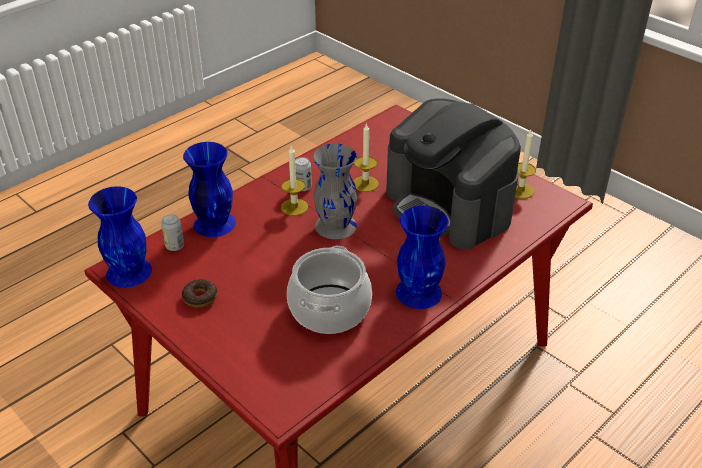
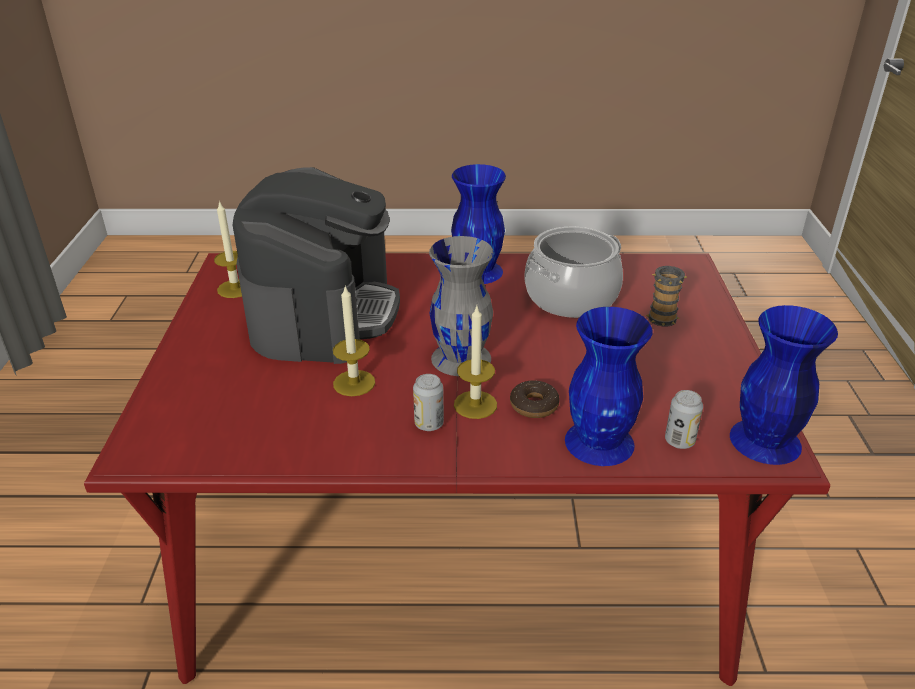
camera: 135 degrees left, 5 degrees down
(200, 297) = (692, 368): donut -> donut (534, 405)
(253, 331) = (662, 315): none -> mug

